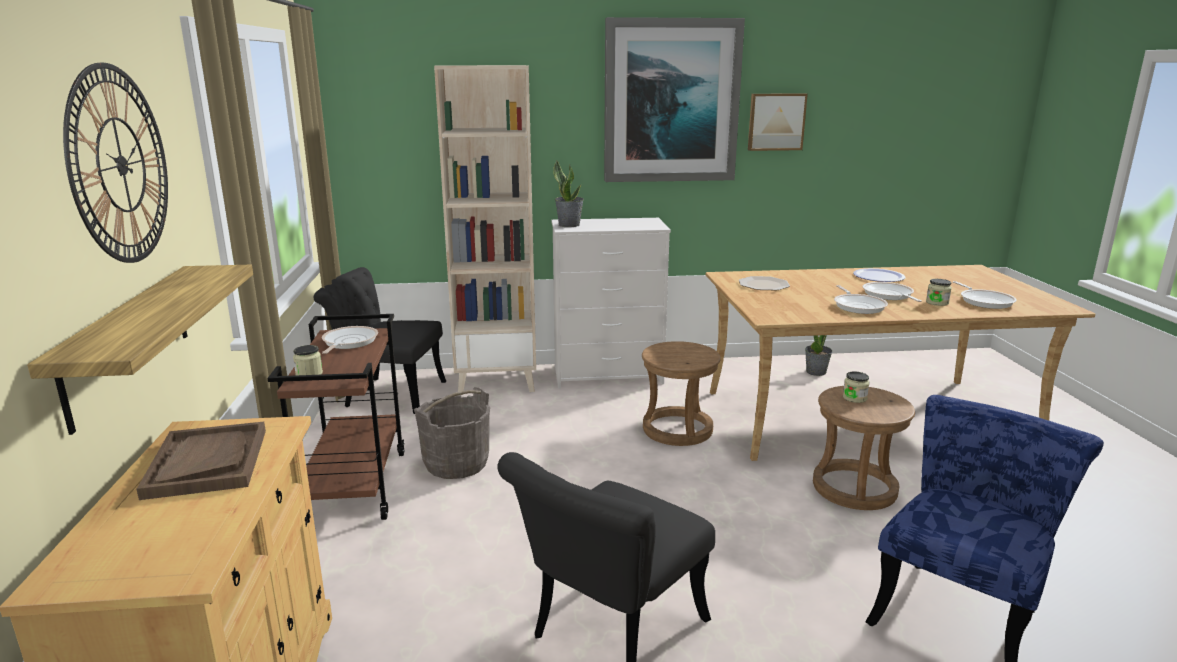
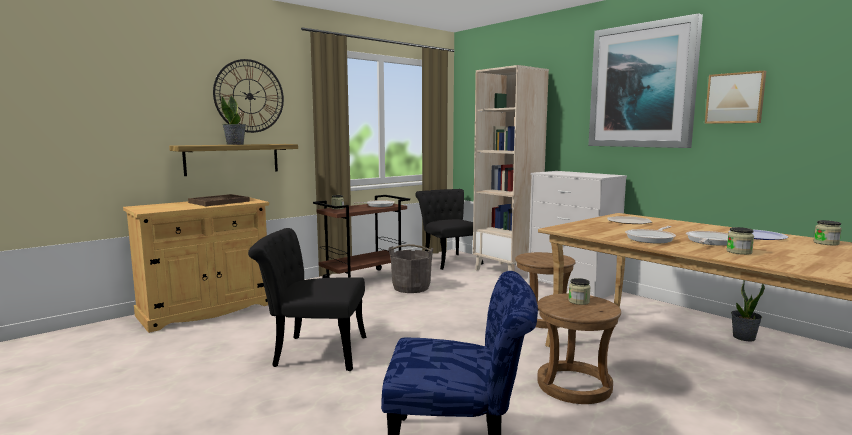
camera: 55 degrees right, 10 degrees down
(569, 225) = (552, 172): potted plant -> potted plant (235, 144)
(922, 272) = (826, 243): none -> jar
(985, 301) = (802, 262): frying pan -> none

